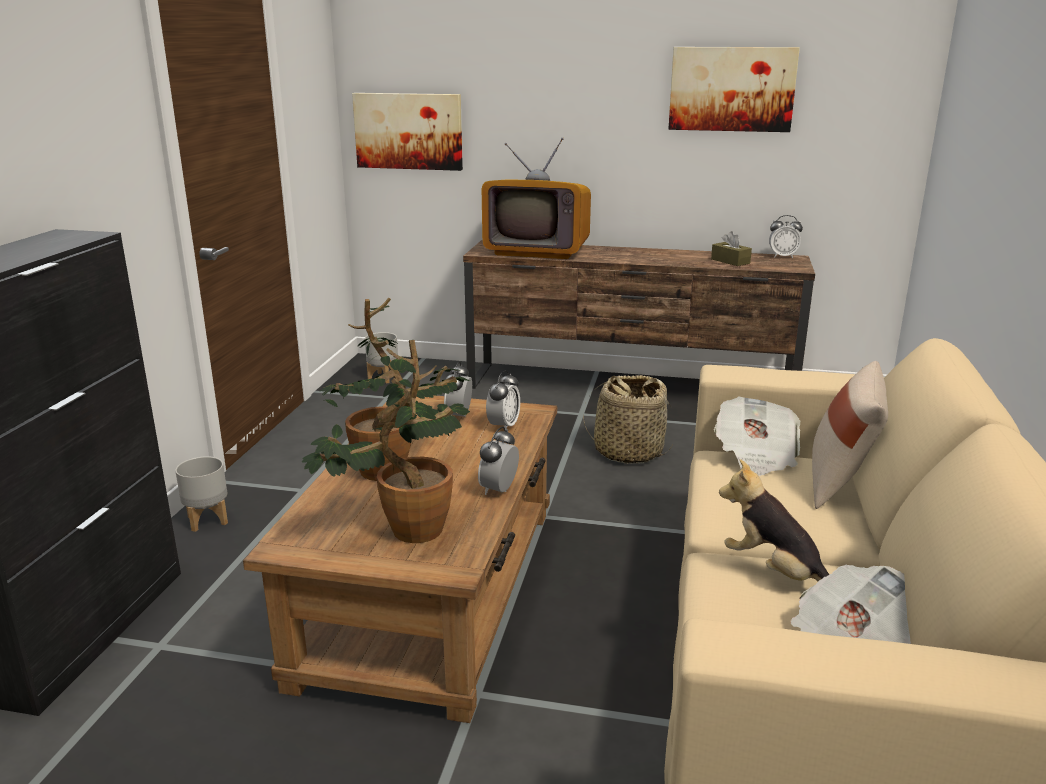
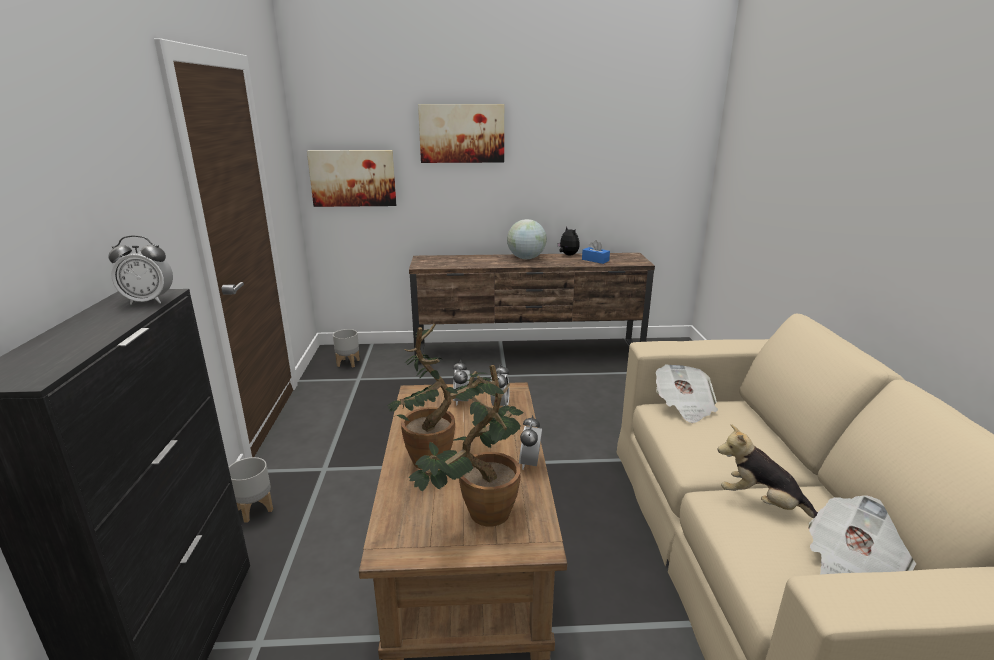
camera: 15 degrees left, 0 degrees up
(537, 251) = (460, 261): television -> none
(628, 452) = (551, 401): basket -> none
(631, 253) = (526, 258): none -> globe
(695, 252) = (567, 255): none -> plush toy
(730, 261) = (595, 260): brown tissue box -> blue tissue box
(732, 89) = (587, 143): picture -> picture (462, 133)
(782, 256) = (625, 254): alarm clock -> alarm clock (149, 301)
(840, 484) = (751, 421): beige pillow -> none

